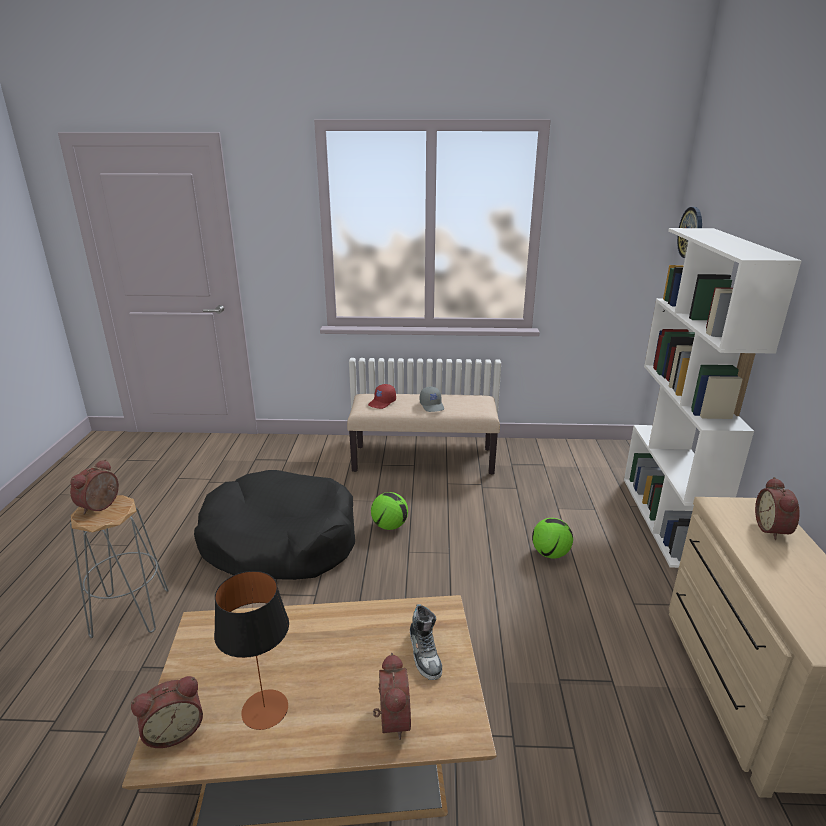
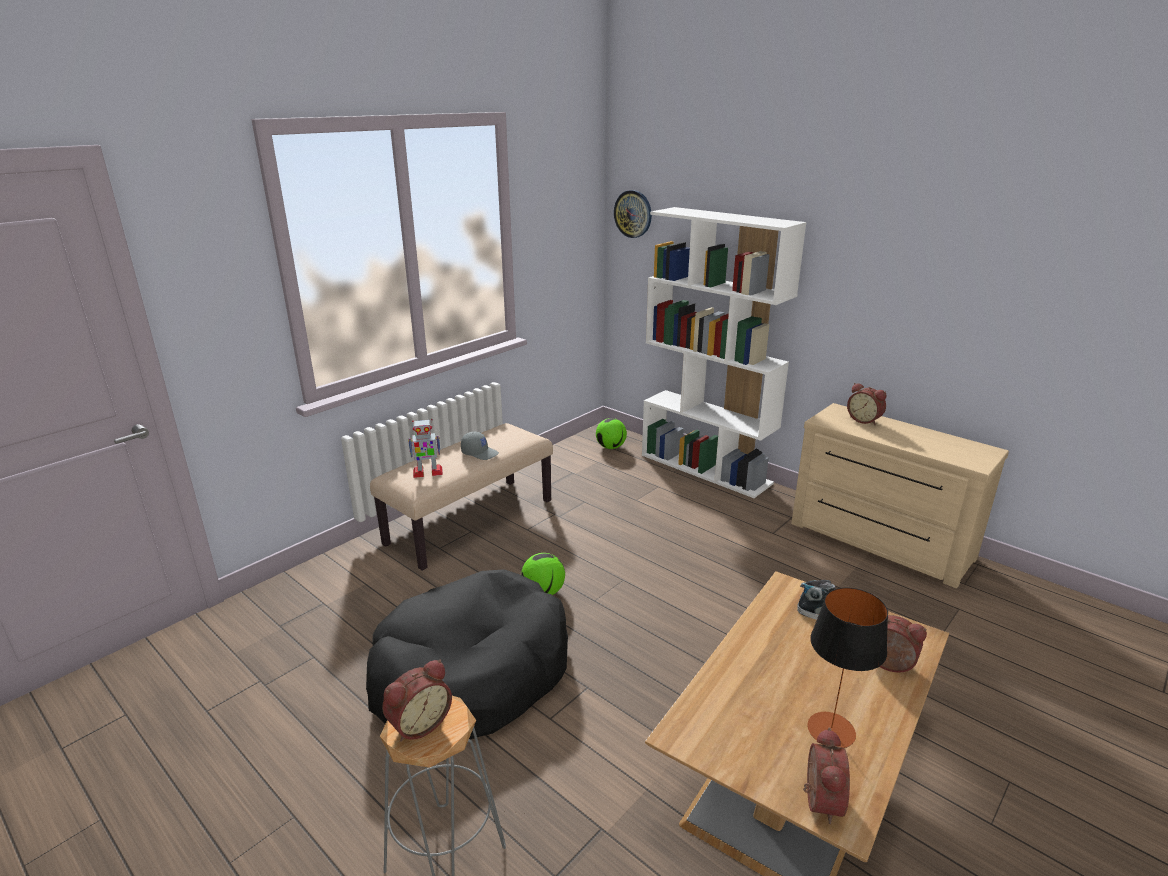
camera: 50 degrees left, 0 degrees up
(101, 506) = (418, 723): alarm clock -> alarm clock turned 105 degrees counterclockwise
(382, 403) = (427, 472): red cap -> toy robot
(550, 553) = (684, 534): football -> football (611, 447)

